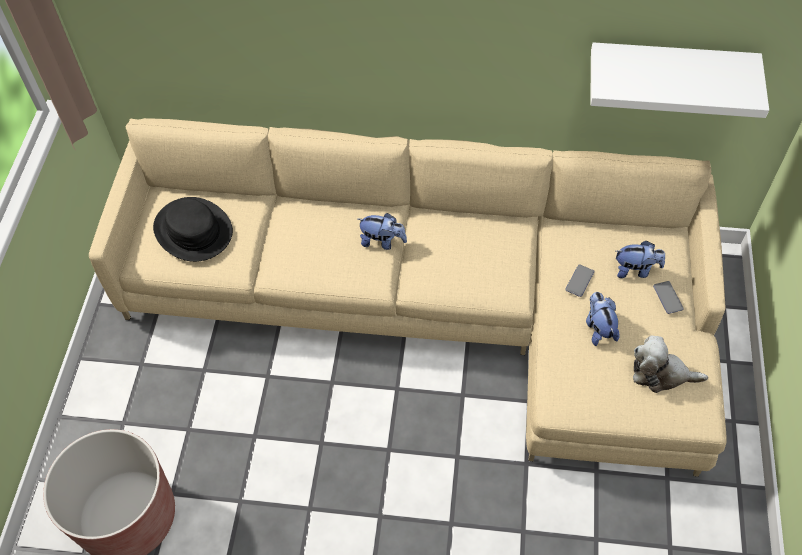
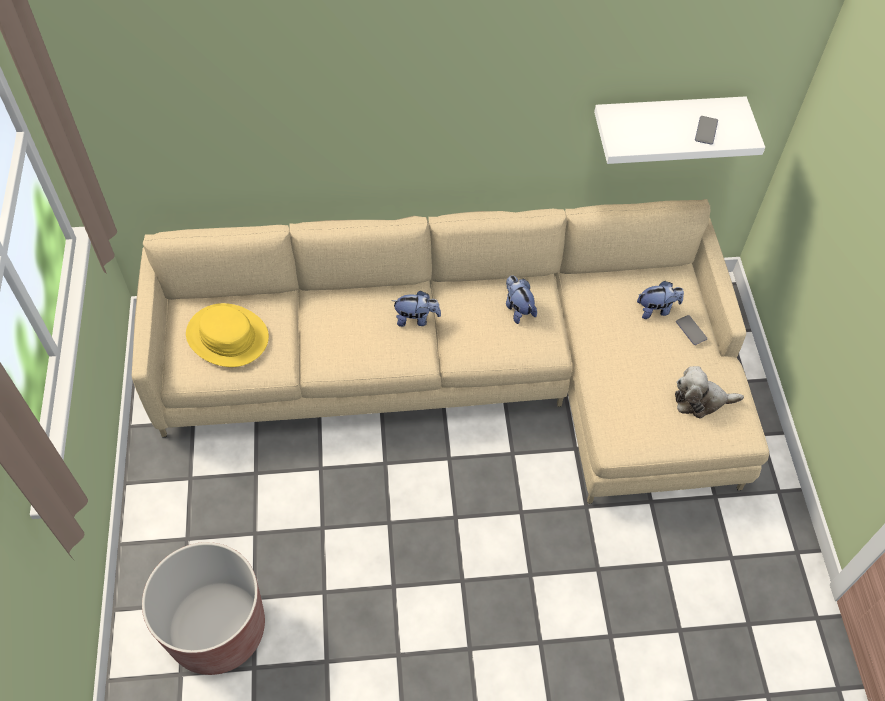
camera: 15 degrees left, 0 degrees up
(193, 230) = (227, 336): black hat -> yellow hat
(579, 281) = (609, 327): phone -> phone (706, 131)
(598, 328) = (636, 368): plush toy -> plush toy (518, 308)

